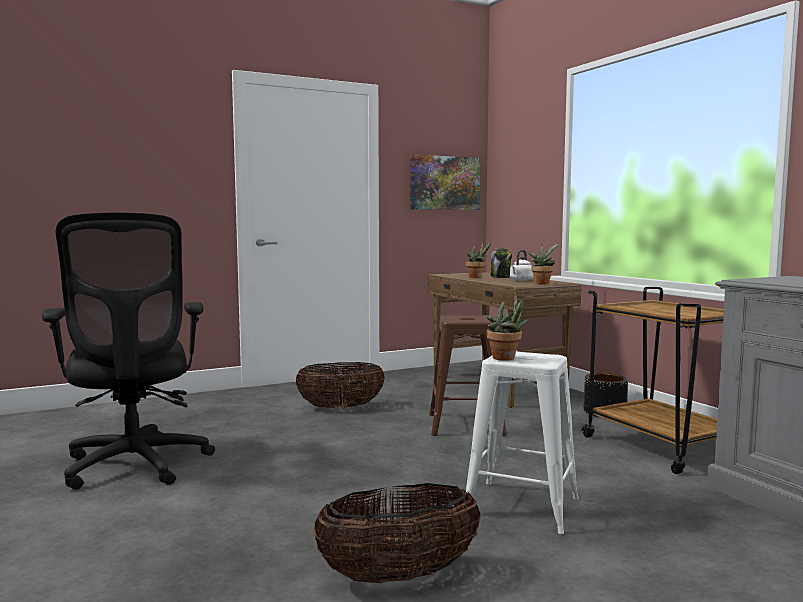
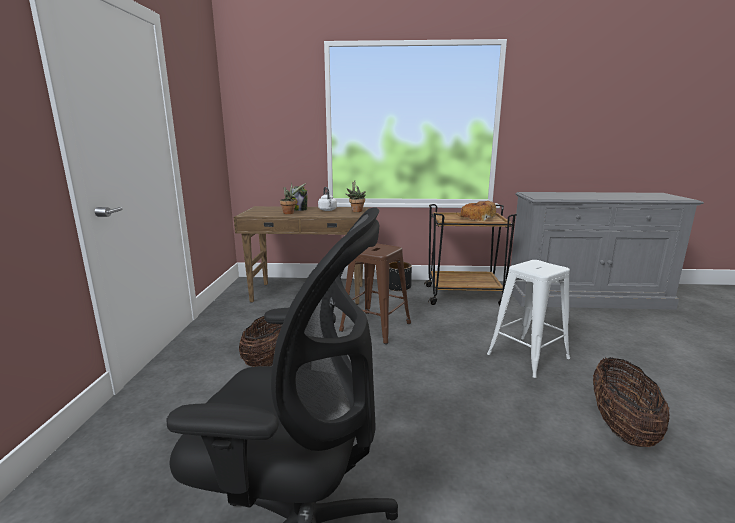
camera: 60 degrees left, 10 degrees up
(444, 183) = (207, 127): picture -> none
(506, 359) = (541, 271): potted plant -> none
(681, 312) = (476, 218): none -> bread

